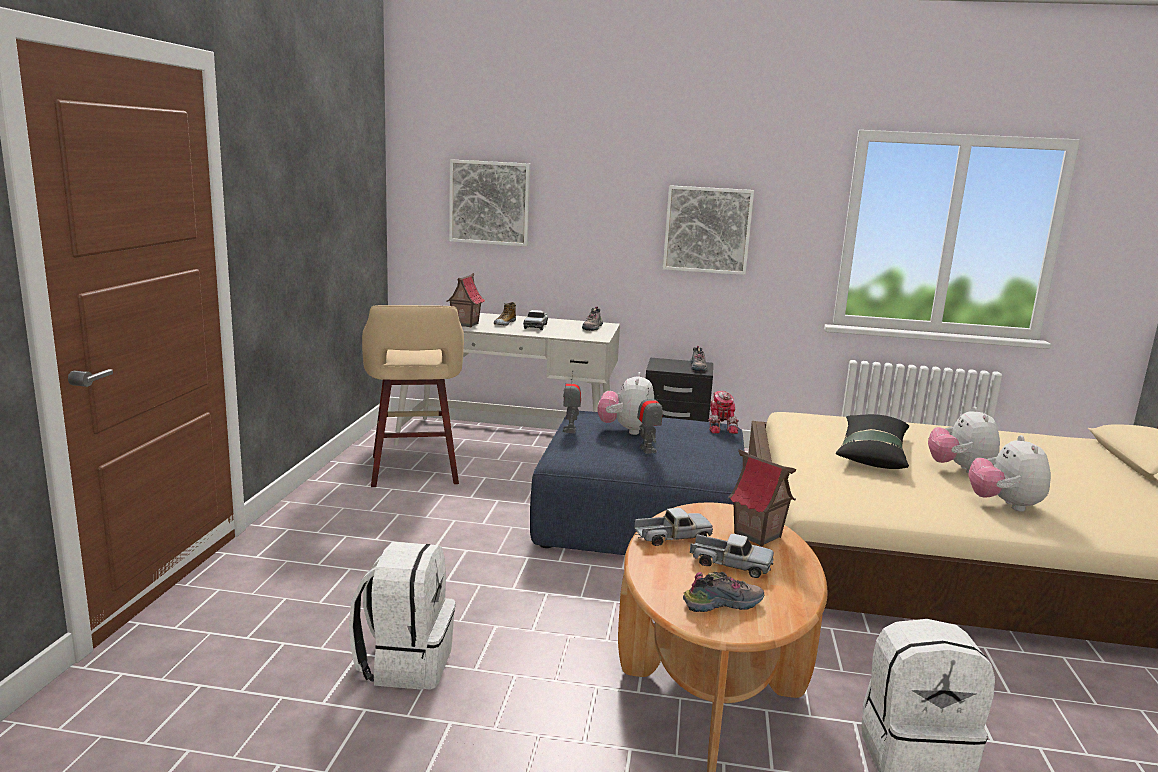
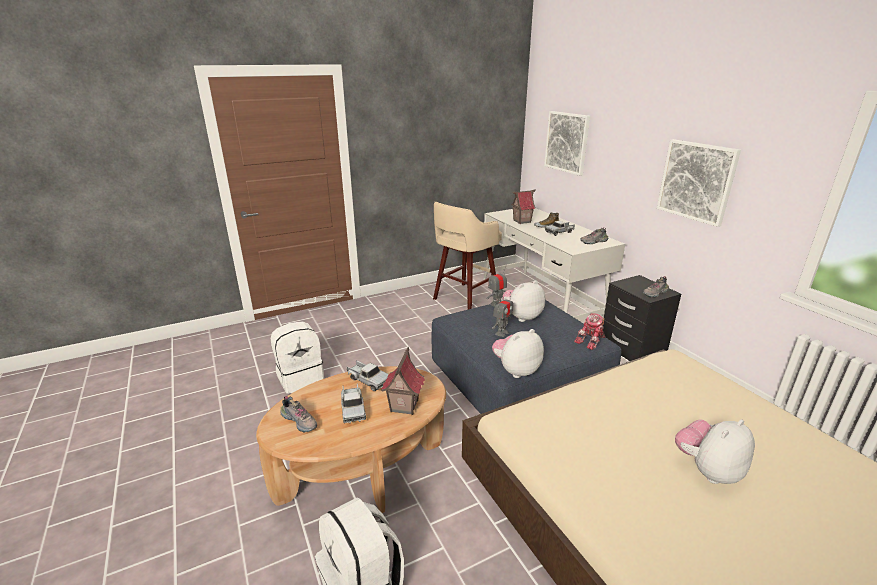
camera: 55 degrees right, 10 degrees up
(872, 452) = (661, 413): black pillow -> none
(1004, 505) = (661, 516): plush toy -> plush toy (516, 370)

